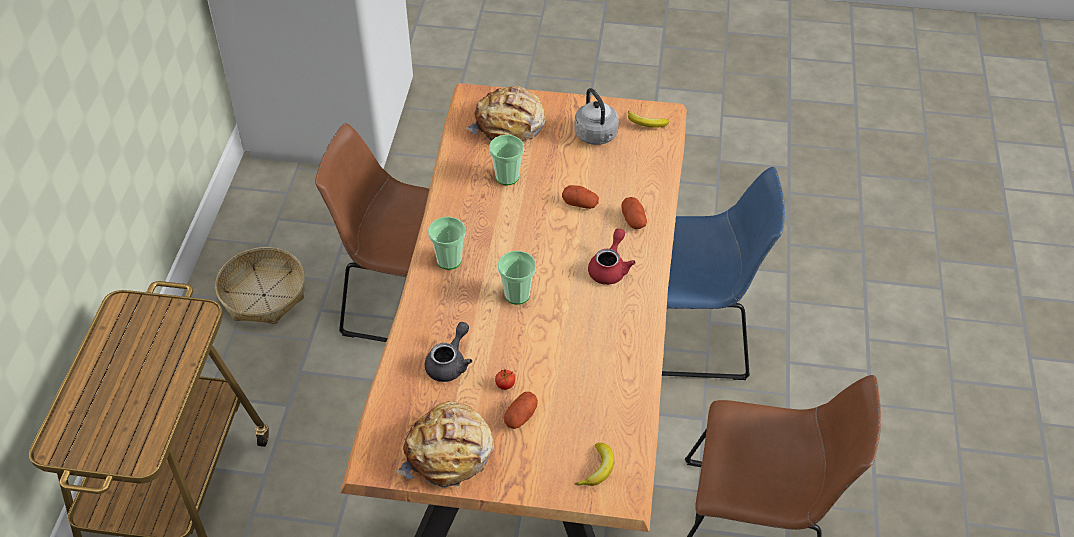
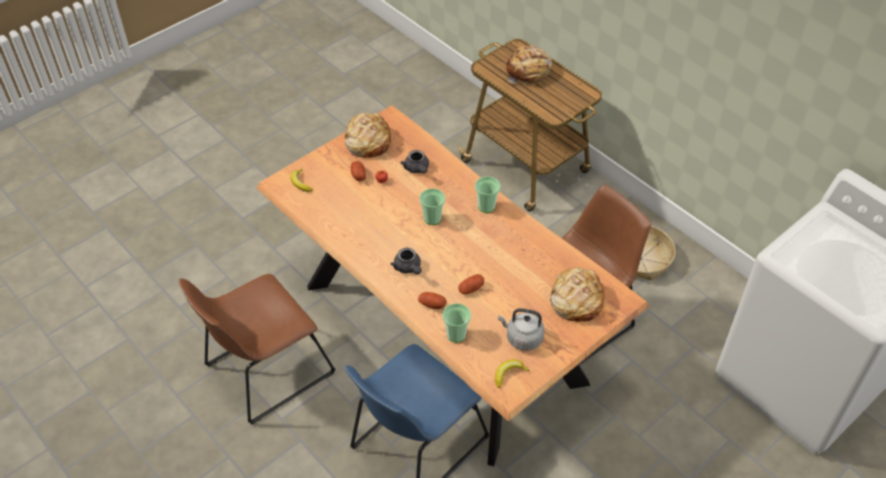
camera: 130 degrees right, 0 degrees up
(113, 398) = (528, 71): none -> bread
(507, 177) = (528, 269): cup -> cup (456, 335)
(610, 268) = (408, 268): red teapot -> grey teapot

